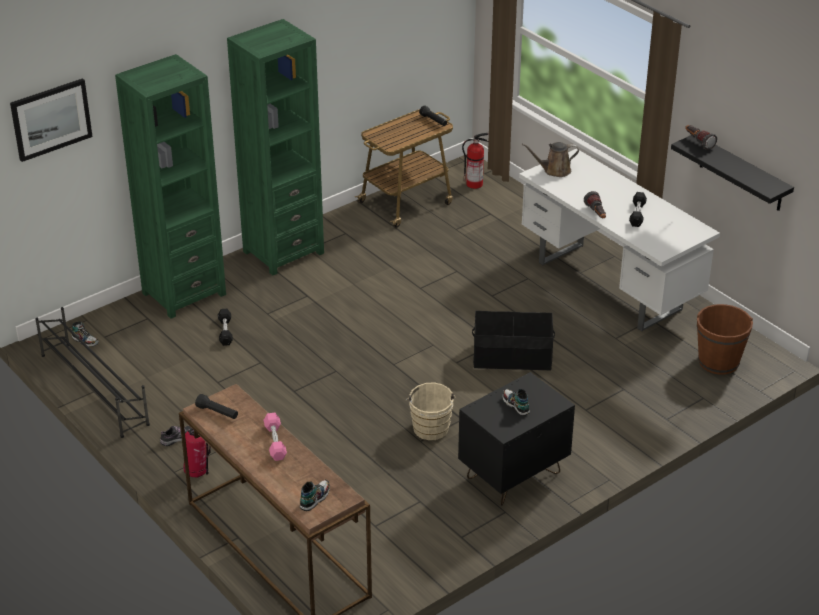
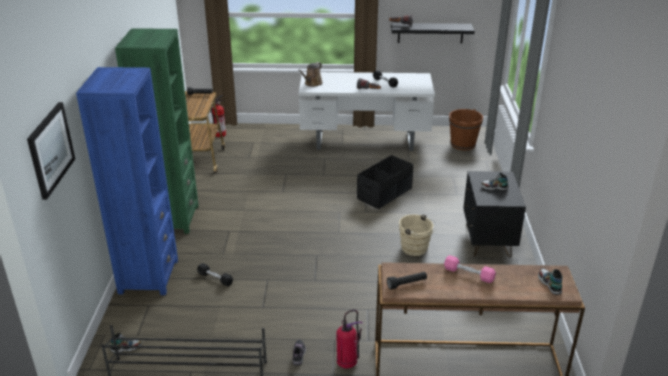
camera: 50 degrees left, 5 degrees down
(184, 293) = (148, 276): green bookcase -> blue bookcase

